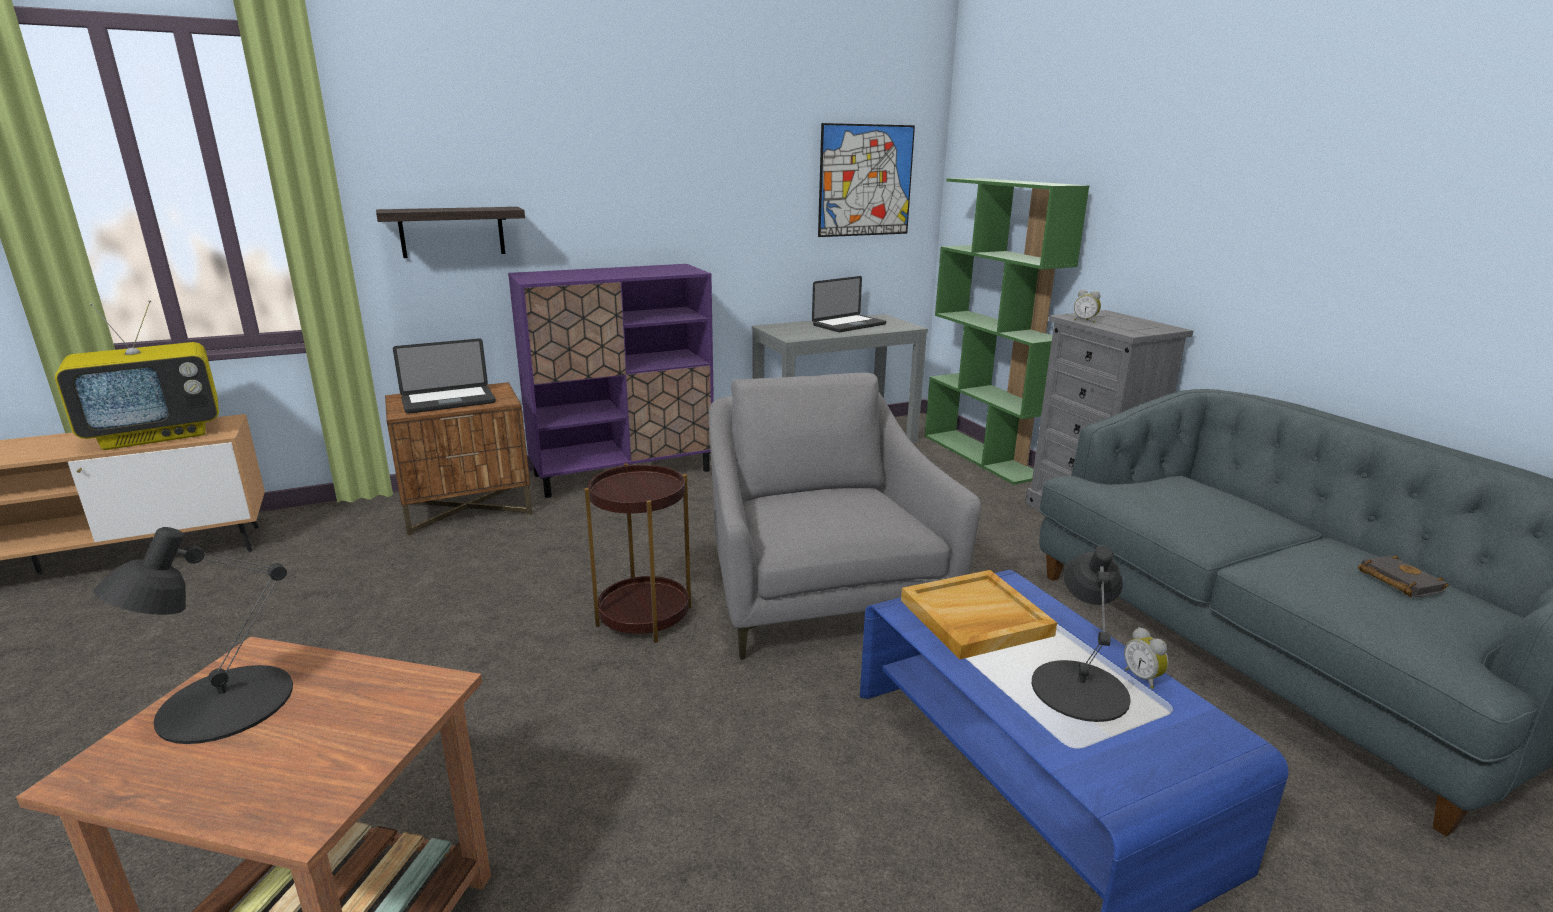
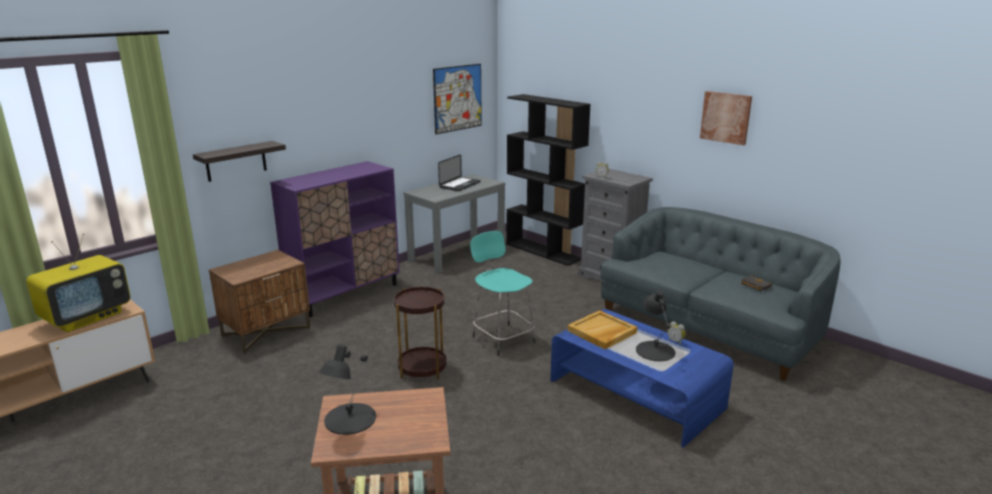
camera: 20 degrees left, 0 degrees up
(448, 401) = (256, 267): laptop -> none
(819, 591) = (502, 339): grey armchair -> turquoise stool
(982, 456) = (544, 251): green bookcase -> black bookcase
(1380, 193) = (726, 117): none -> picture

